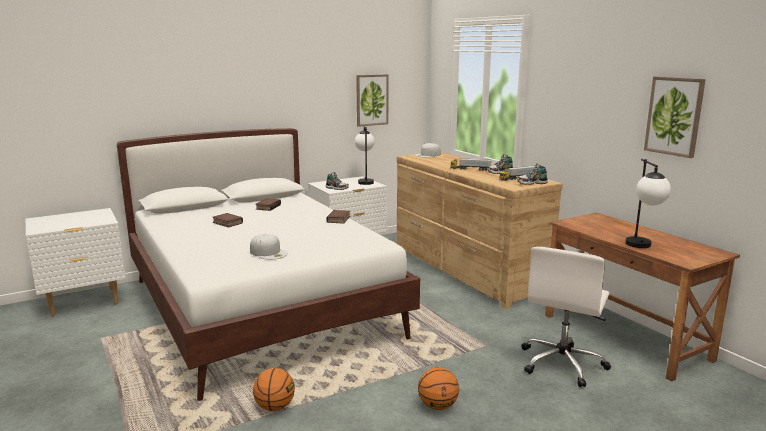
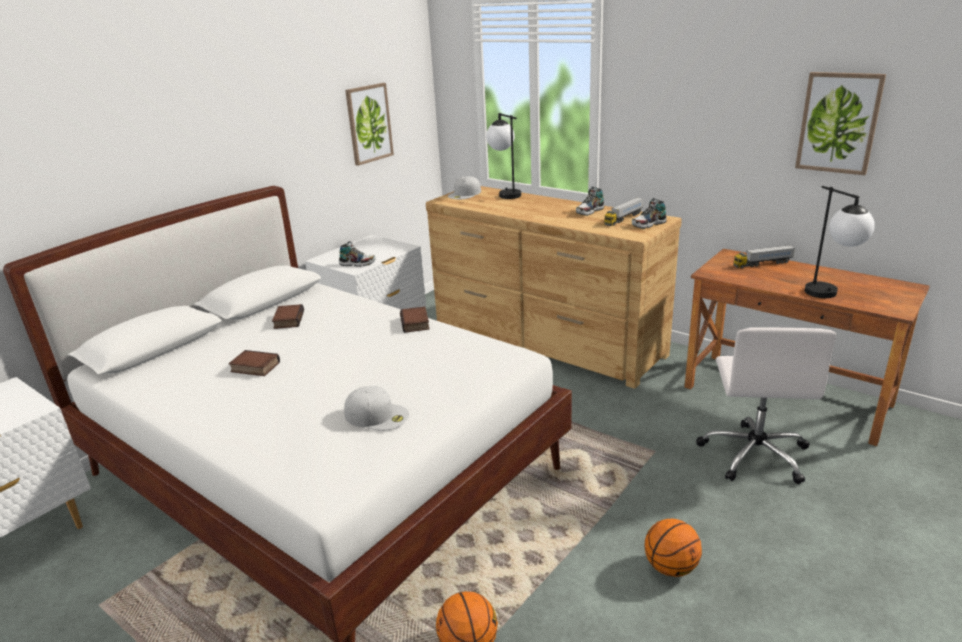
camera: 20 degrees left, 10 degrees up
(365, 181) = (384, 243): table lamp -> table lamp (505, 193)
(470, 169) = (548, 212): toy truck -> toy truck (762, 264)

